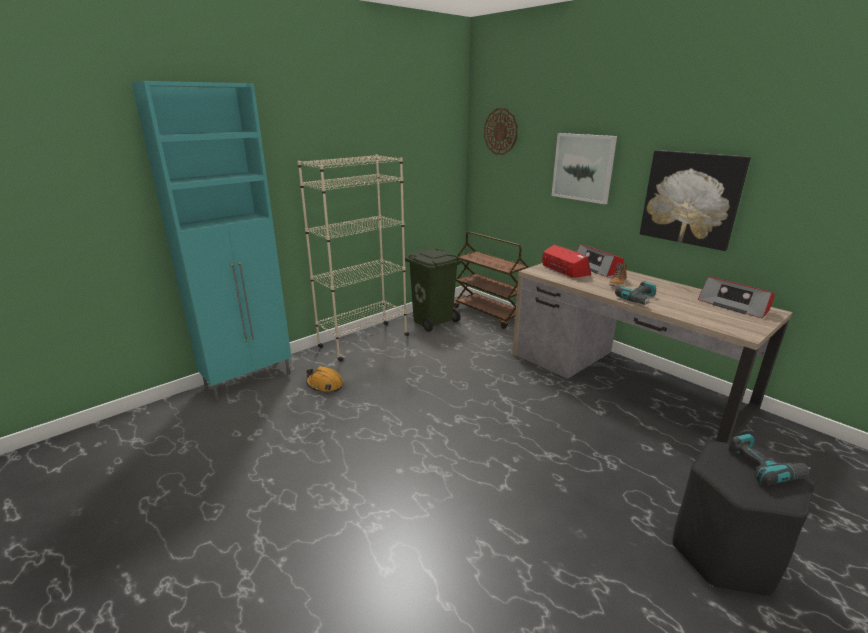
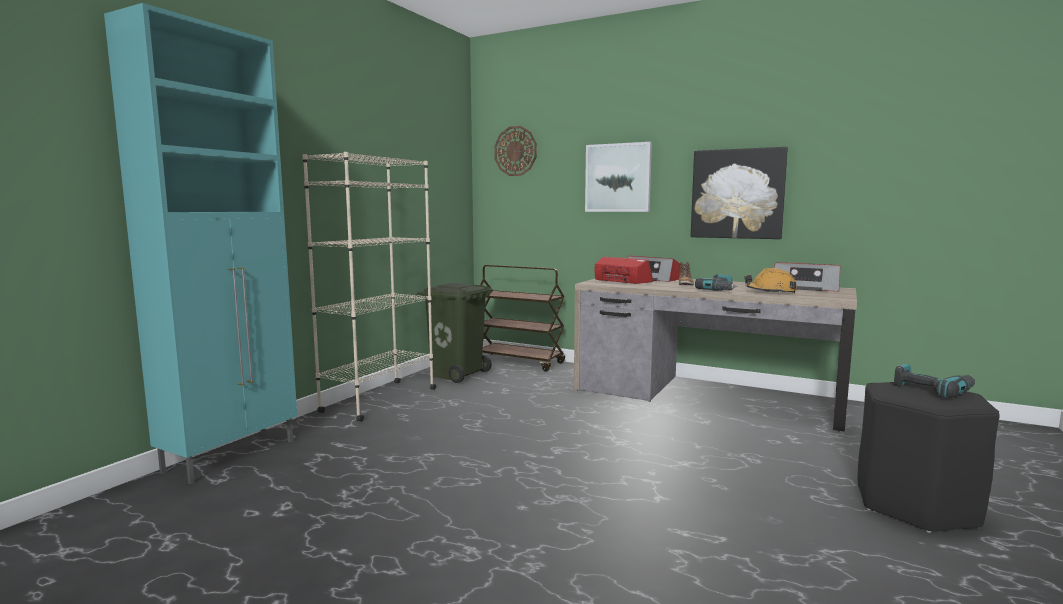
camera: 20 degrees left, 15 degrees down
(325, 385) = (355, 445): orange hard hat -> orange hard hat (770, 292)

